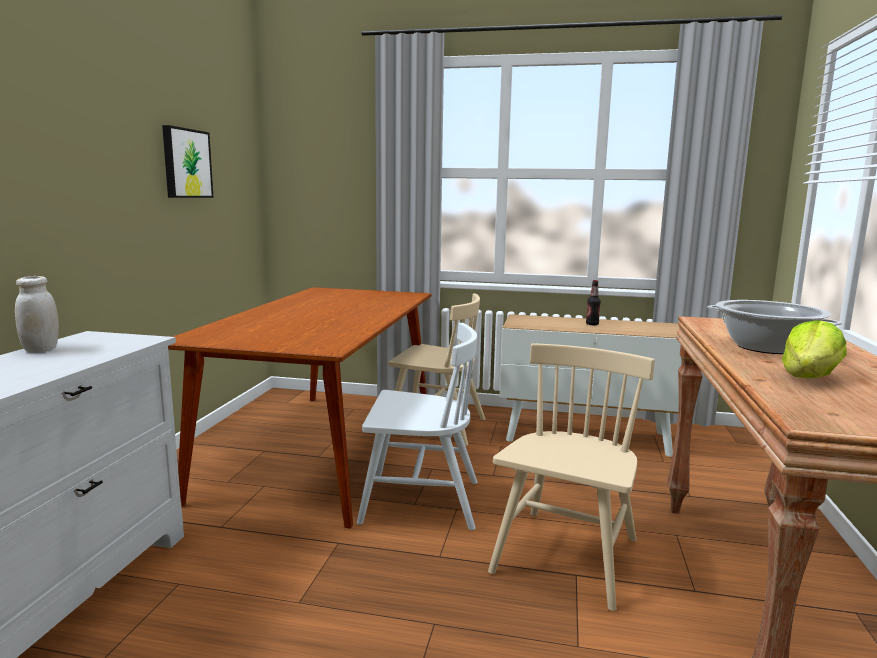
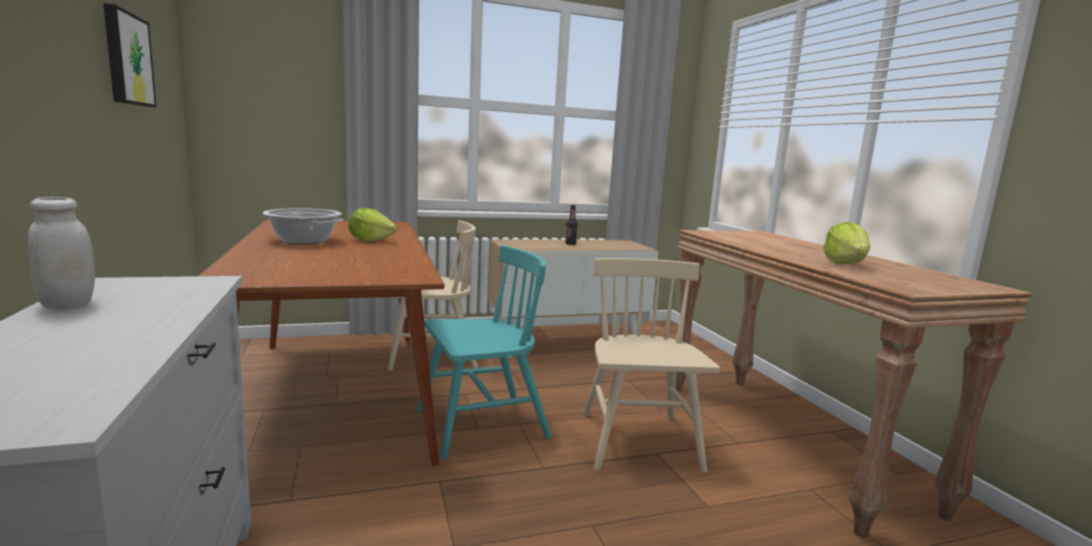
camera: 30 degrees left, 0 degrees up
(358, 311) = (370, 240): none -> lettuce
(420, 501) = (481, 424): white chair -> turquoise chair
(766, 347) = (780, 247): cooking pot -> cooking pot (304, 241)

